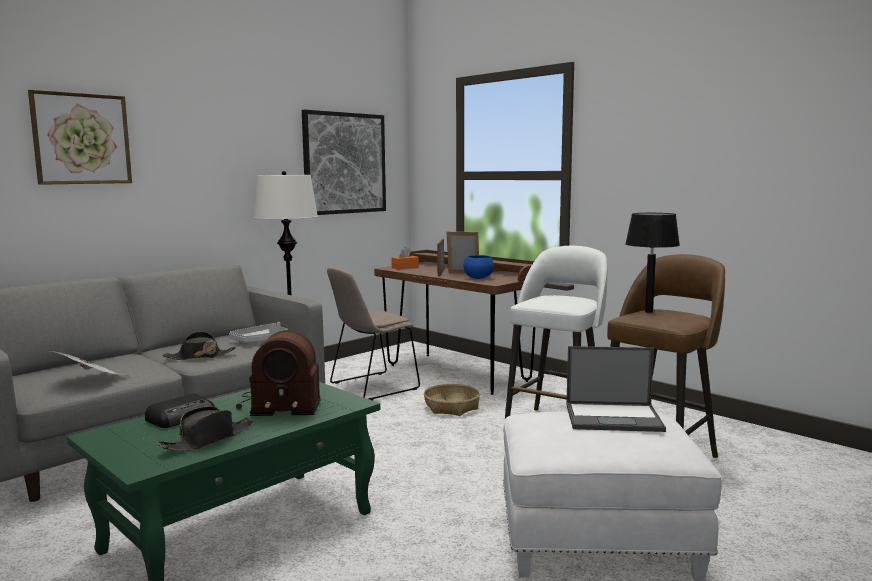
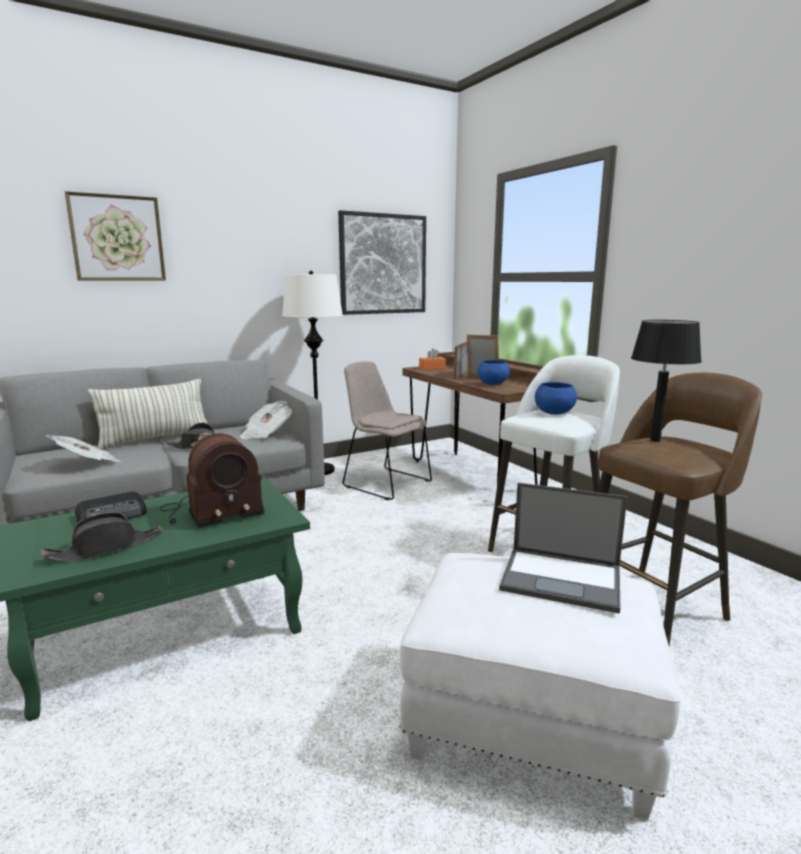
camera: 15 degrees right, 5 degrees up
(141, 354) = (155, 439): none -> pillow
(260, 340) = (266, 434): grey tray -> newspaper
(278, 404) = (211, 511): radio -> radio turned 45 degrees counterclockwise
(371, 387) = (385, 483): beige chair -> beige chair turned 60 degrees clockwise
(451, 407) = (449, 514): basket -> none
(553, 298) = (553, 413): none -> blue bowl

